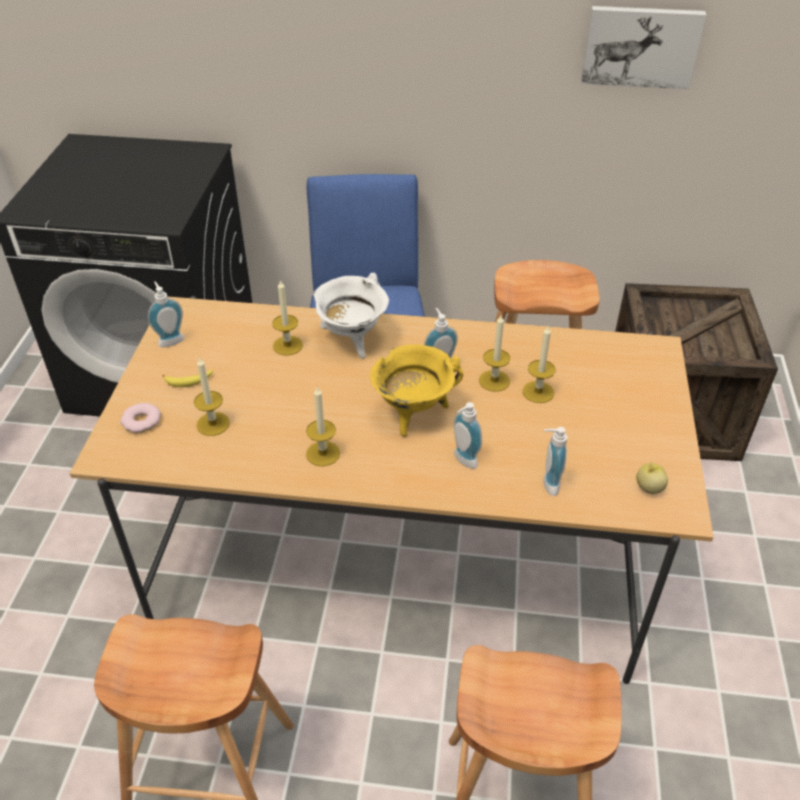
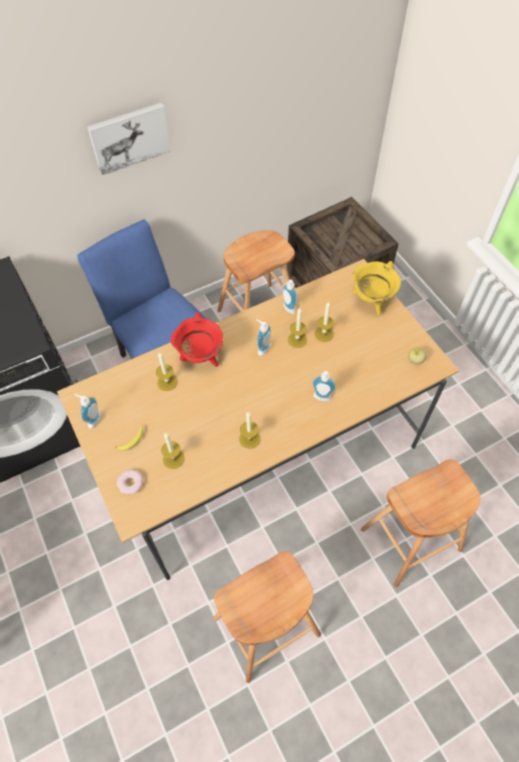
camera: 35 degrees left, 15 degrees up
(352, 340) = (200, 357): white cooking pot -> red cooking pot
(413, 414) = (274, 385): yellow cooking pot -> yellow cooking pot (371, 301)
(547, 484) = (370, 387): soap dispenser -> soap dispenser (287, 309)
(641, 46) = (265, 85): picture -> picture (129, 137)

